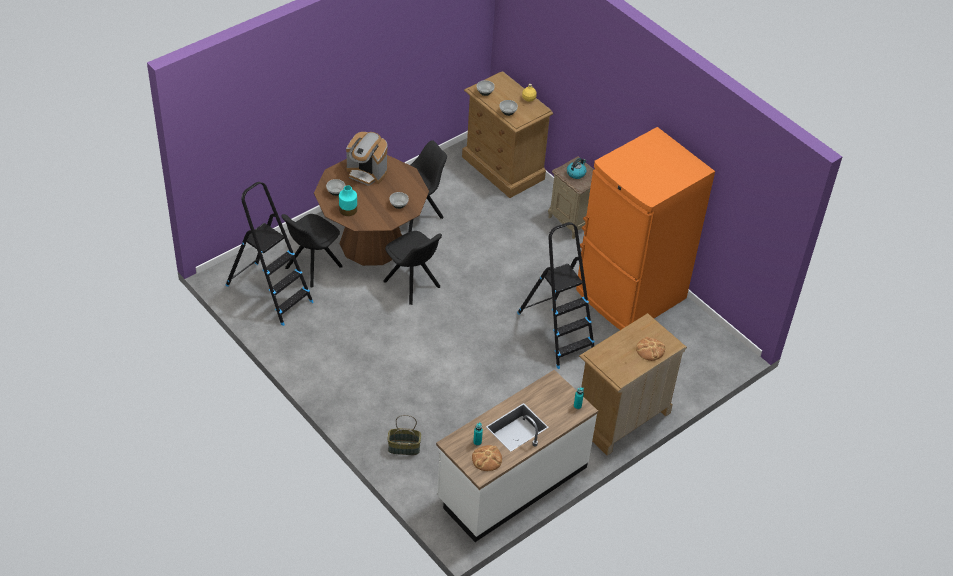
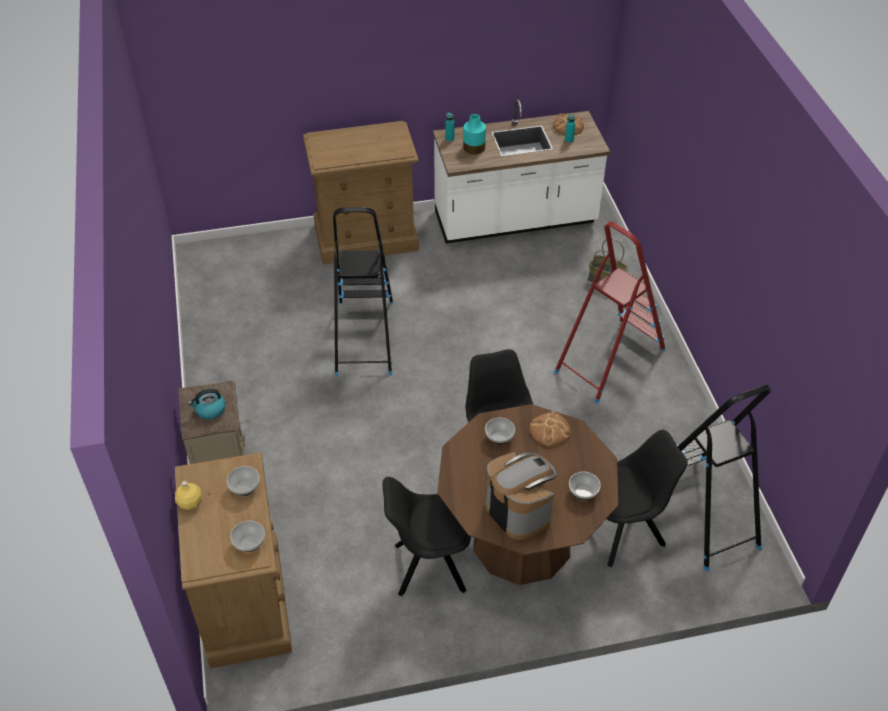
camera: 150 degrees left, 0 degrees up
(348, 209) = (577, 456): turquoise vase -> turquoise vase (474, 147)
(369, 378) = (610, 360): none -> red step ladder
(629, 294) = (242, 350): orange fridge -> none
(650, 350) = (343, 140): bread -> bread (550, 430)

